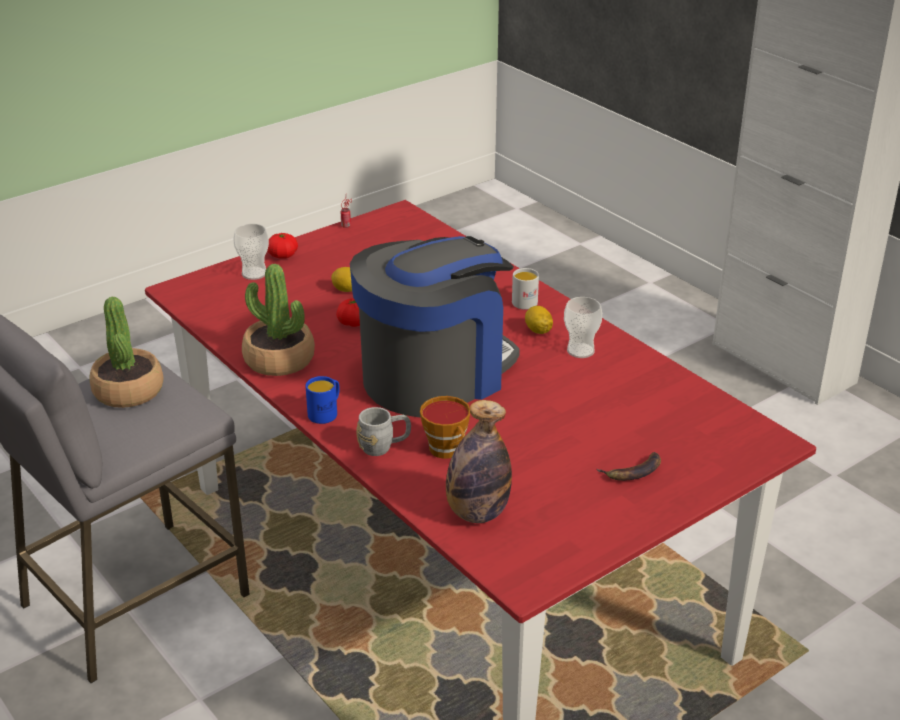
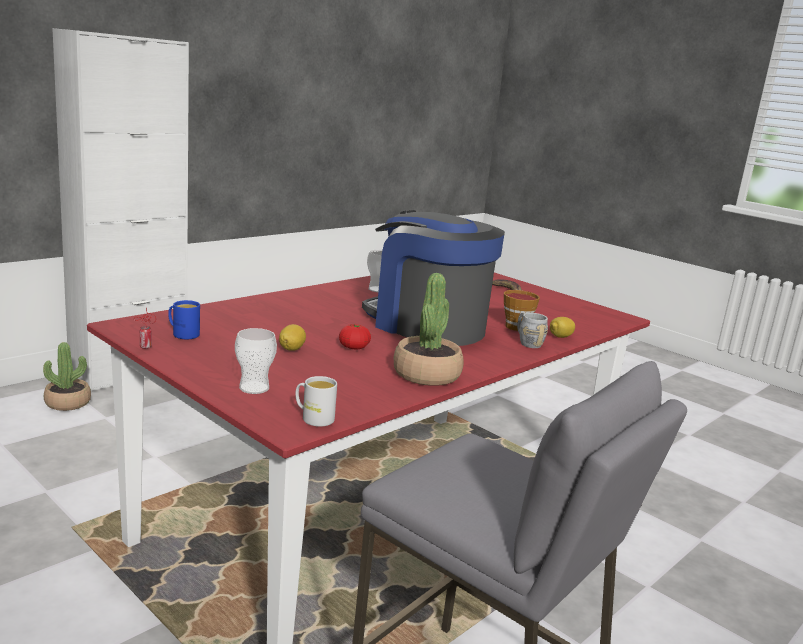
camera: 100 degrees left, 15 degrees down
(129, 391) = (461, 480): potted plant -> potted plant (68, 403)
(283, 255) = (211, 375): tomato -> none
(326, 413) = (497, 358): blue mug -> blue mug (182, 334)
(477, 513) = (576, 323): bottle -> none
(527, 301) = (309, 296): white mug -> white mug (313, 418)
(538, 330) = (353, 297): lemon -> lemon (560, 337)

